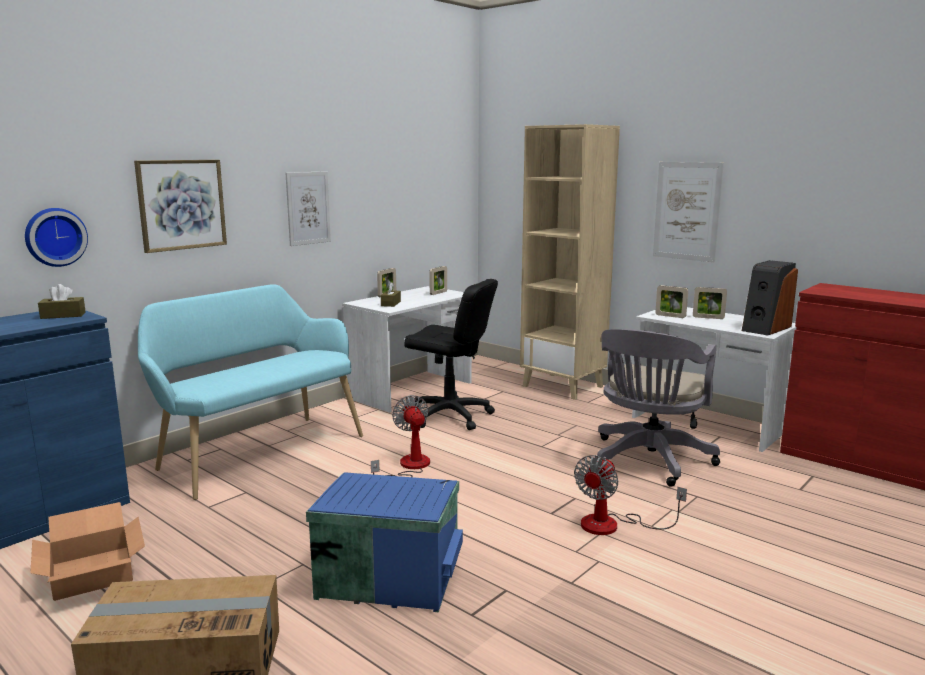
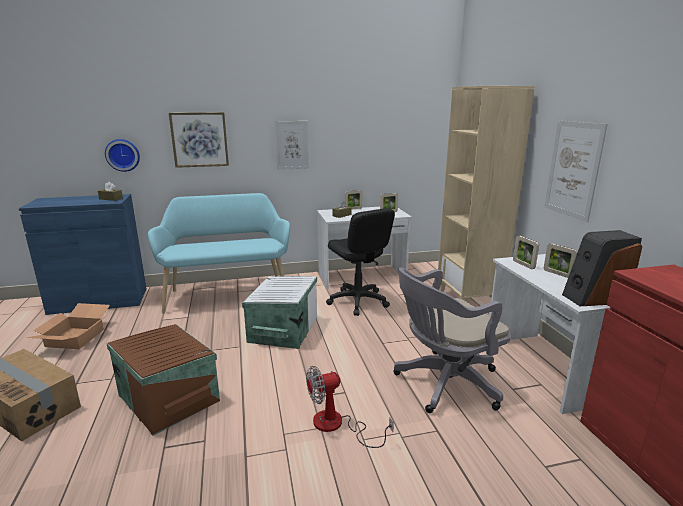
camera: 35 degrees right, 5 degrees up
(388, 573) = (169, 397): blue storage box -> brown storage box
(408, 467) = (282, 330): fan -> white storage box

